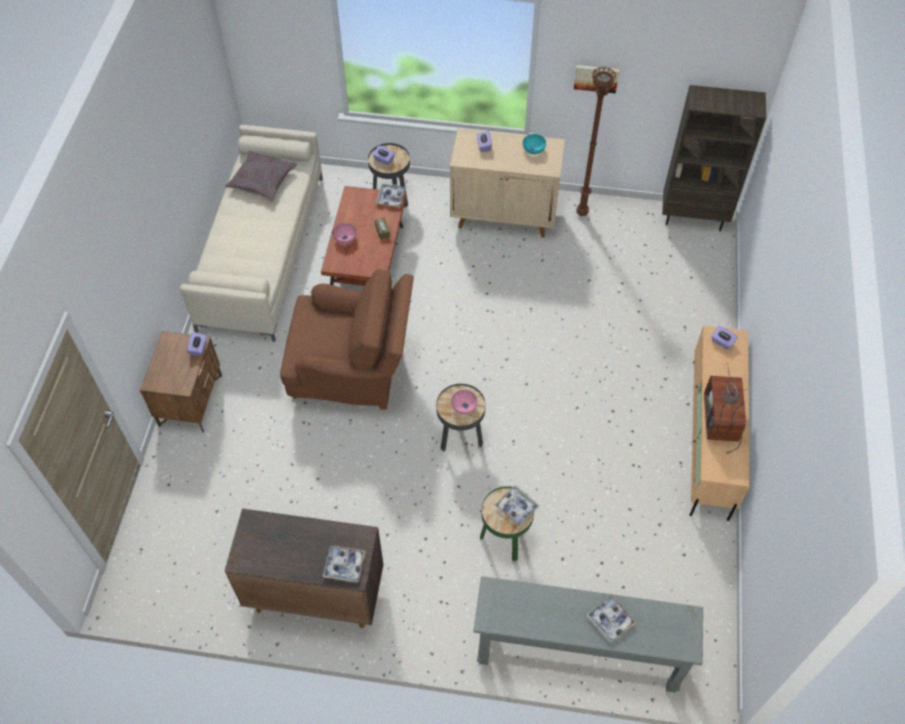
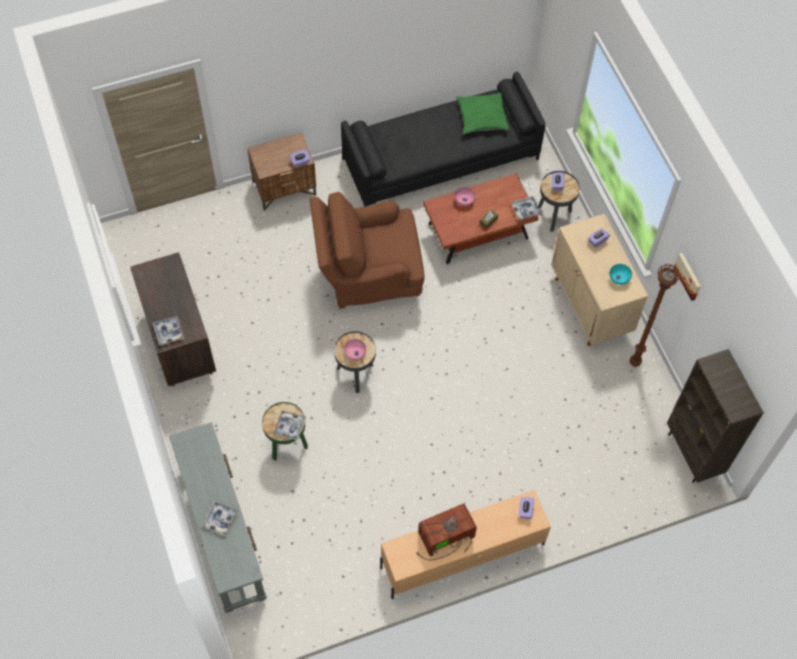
camera: 60 degrees right, 5 degrees up
(262, 181) = (482, 117): grey pillow -> green pillow
(262, 250) = (441, 158): beige sofa -> black sofa
(352, 373) = (368, 276): brown armchair -> brown armchair turned 105 degrees clockwise

